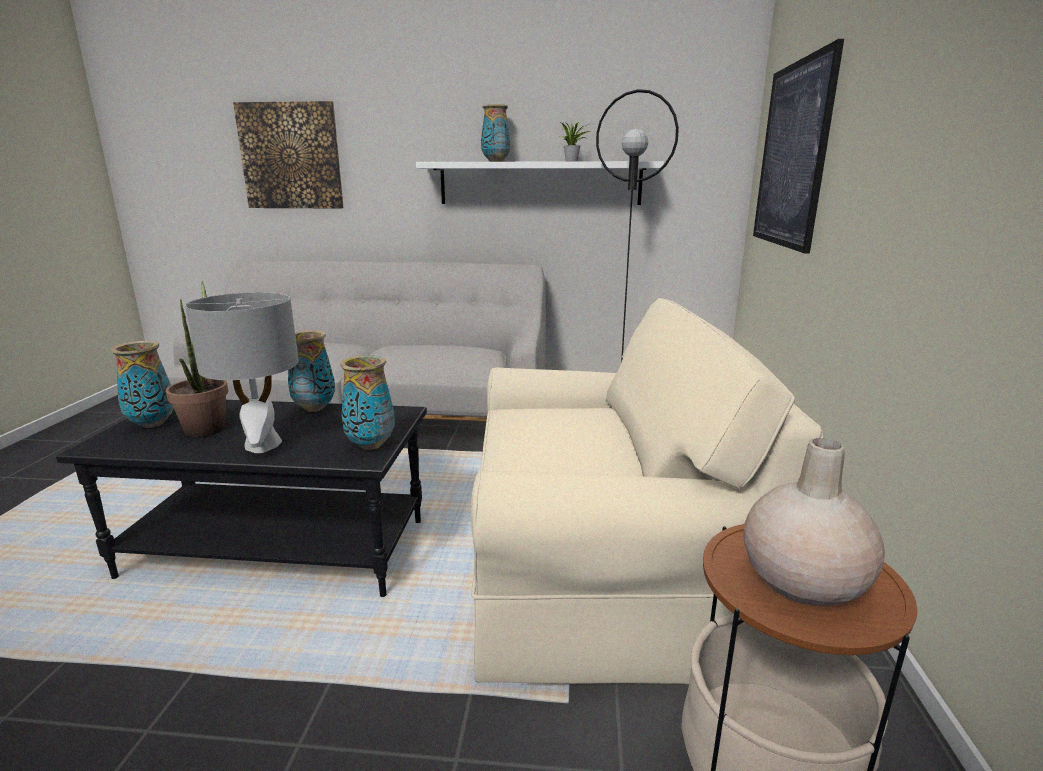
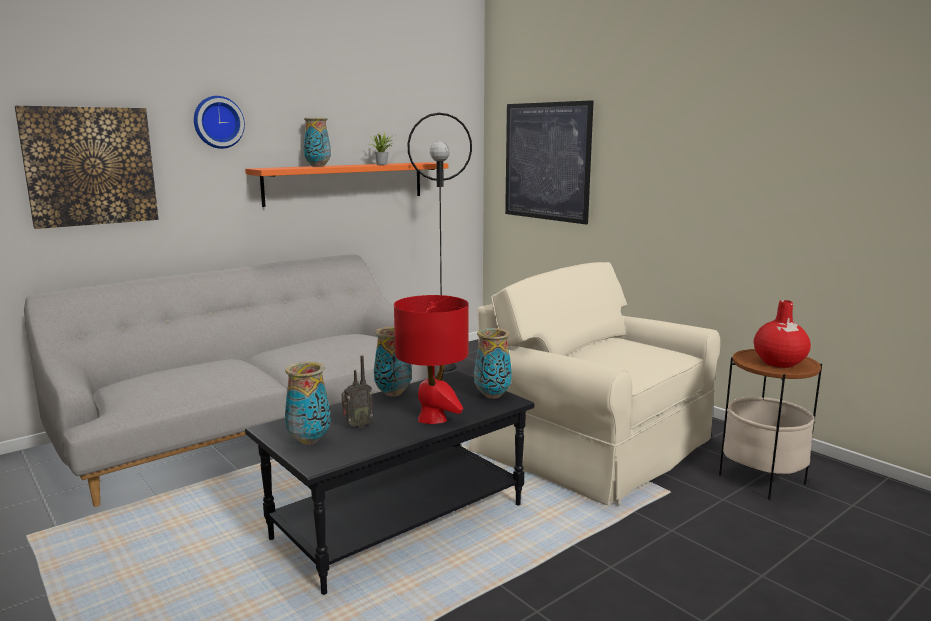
camera: 45 degrees left, 5 degrees down
(208, 426) = (357, 426): potted plant -> radio
(262, 445) = (432, 418): grey table lamp -> red table lamp
(399, 114) = (217, 122): none -> wall clock
(540, 183) = (346, 183): white shelf -> orange shelf
(602, 574) = (594, 445): beige armchair -> beige armchair turned 90 degrees counterclockwise
(801, 582) = (779, 363): beige vase -> red vase

